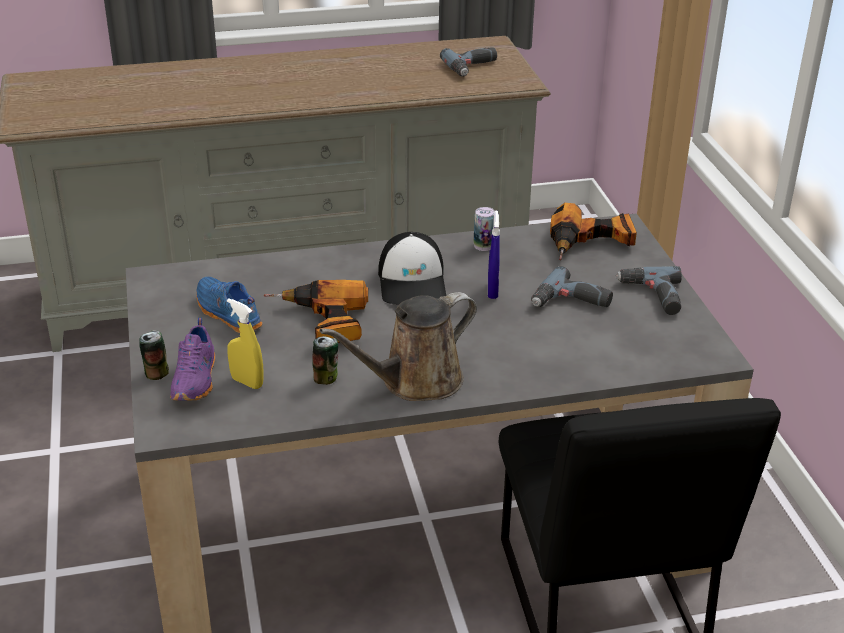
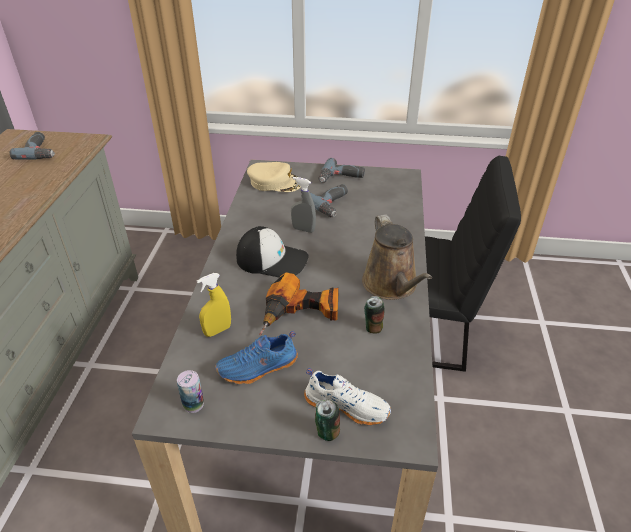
camera: 70 degrees left, 5 degrees up
(196, 380) = (347, 405): purple shoe -> white shoe
(247, 382) = (362, 372): yellow spray bottle -> yellow spray bottle (217, 330)
(483, 246) = (247, 220): can -> can (193, 404)
(492, 291) = (303, 229): blue spray bottle -> grey spray bottle
(591, 245) = (275, 182): power drill -> beige cap

